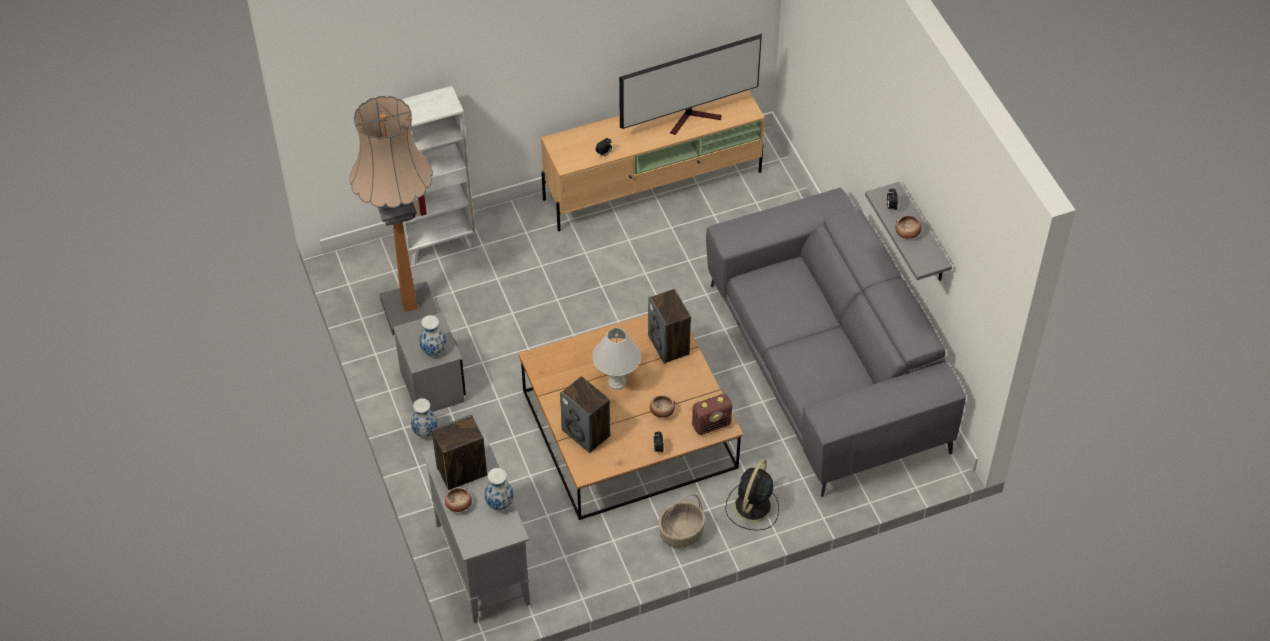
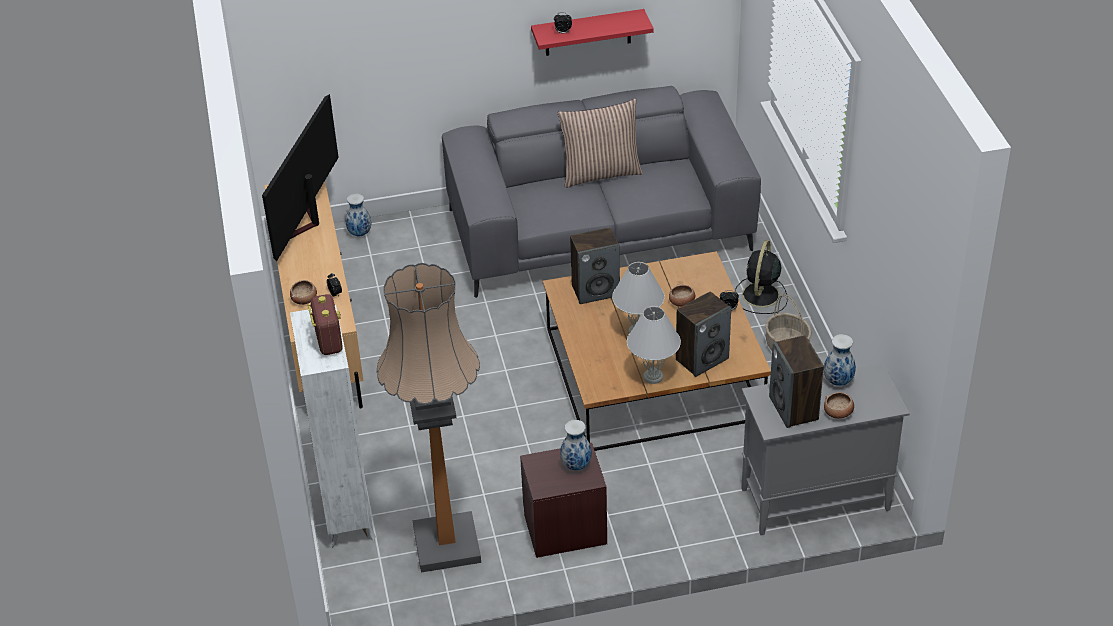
camera: 80 degrees left, 10 degrees down
(424, 431) = (630, 539): vase -> vase (359, 234)
(432, 386) = (565, 529): grey nightstand -> brown nightstand
(558, 398) = (653, 377): none -> white table lamp
(693, 118) = (306, 224): television -> television turned 150 degrees counterclockwise
(711, 424) = (703, 270): radio -> radio (328, 341)
(752, 507) = (760, 296): black fan -> black fan turned 75 degrees clockwise
(838, 327) = (601, 173): none -> pillow
(907, 233) = (598, 27): bowl -> bowl (304, 299)
(923, 235) = (588, 32): grey shelf -> red shelf

